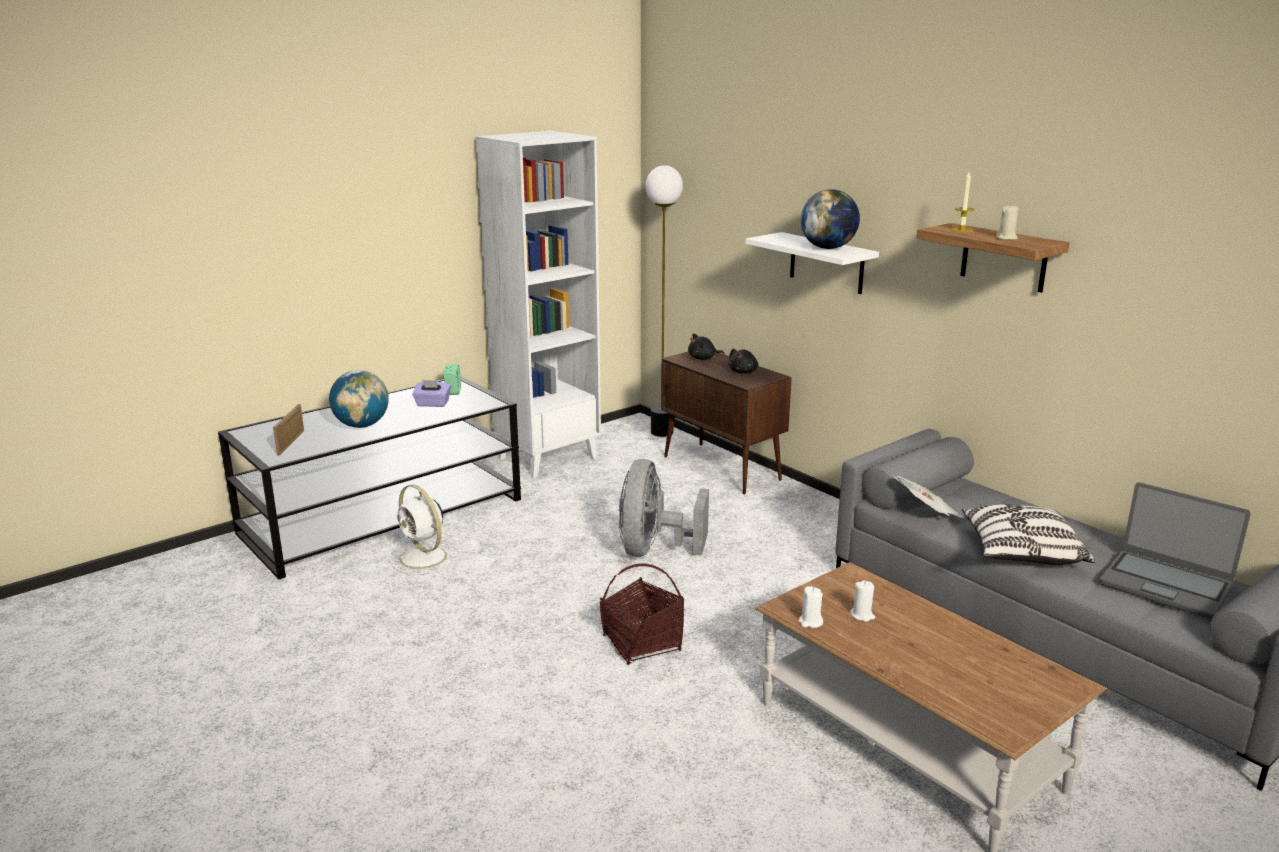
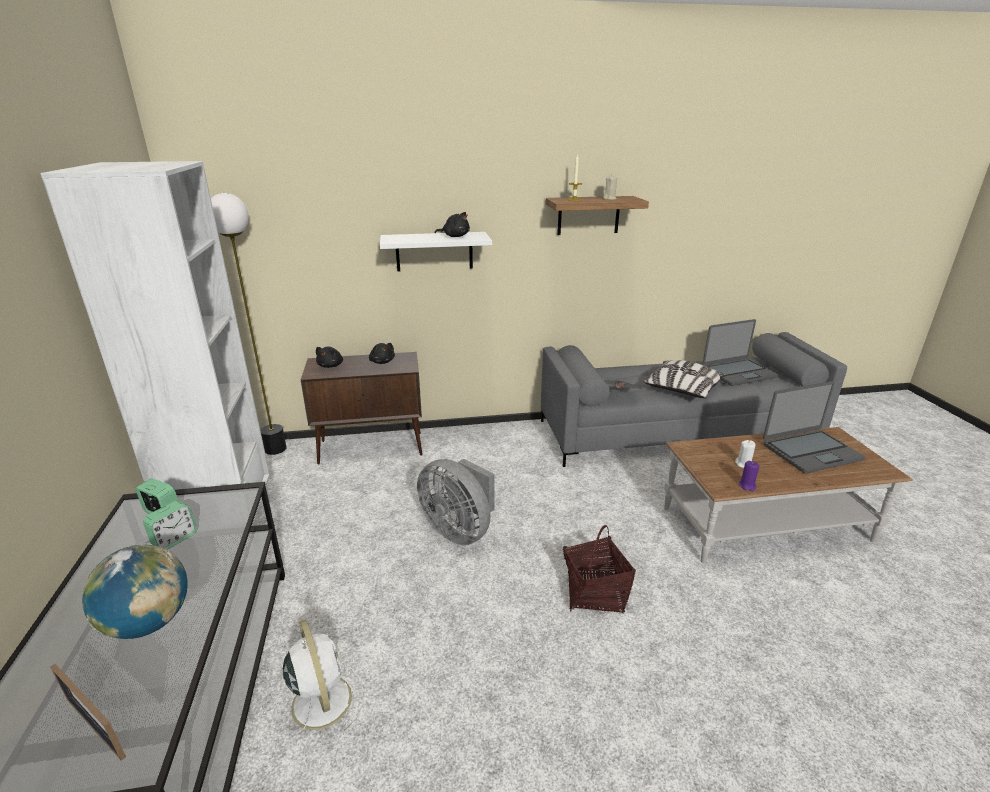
camera: 60 degrees left, 5 degrees up
(424, 558) = (321, 699): white fan -> white fan turned 105 degrees counterclockwise
(432, 404) = (175, 539): purple tissue box -> alarm clock
(810, 622) = (747, 486): white candle -> purple candle
(828, 248) = (455, 236): globe -> black plush toy
(971, 662) = (810, 451): none -> laptop

